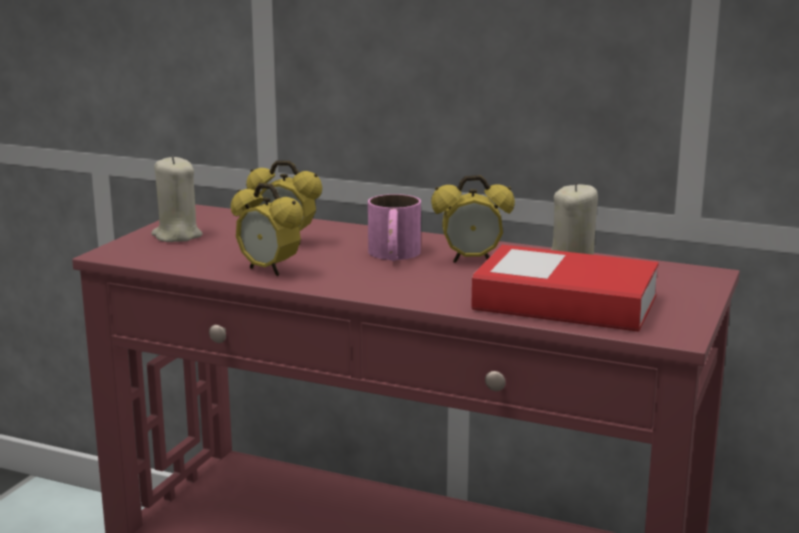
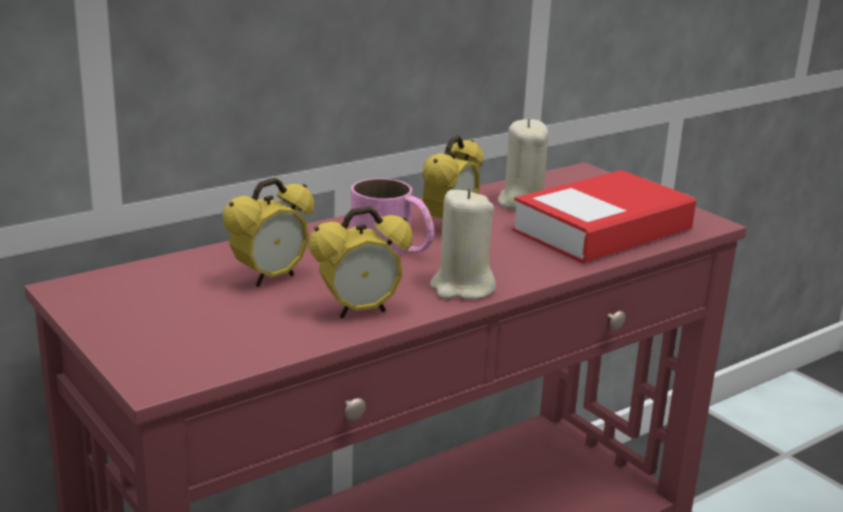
camera: 60 degrees left, 5 degrees up
(177, 236) = (151, 325): beige candle -> beige candle (462, 288)

